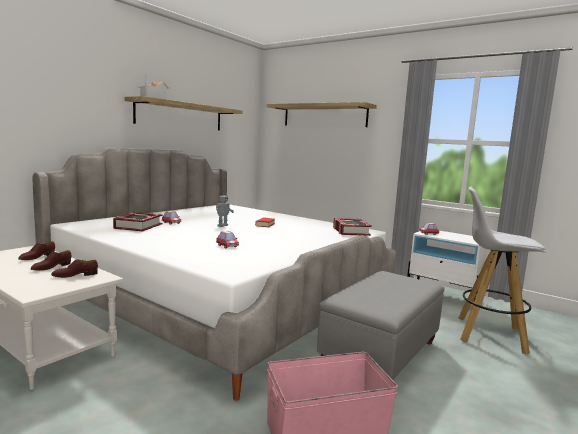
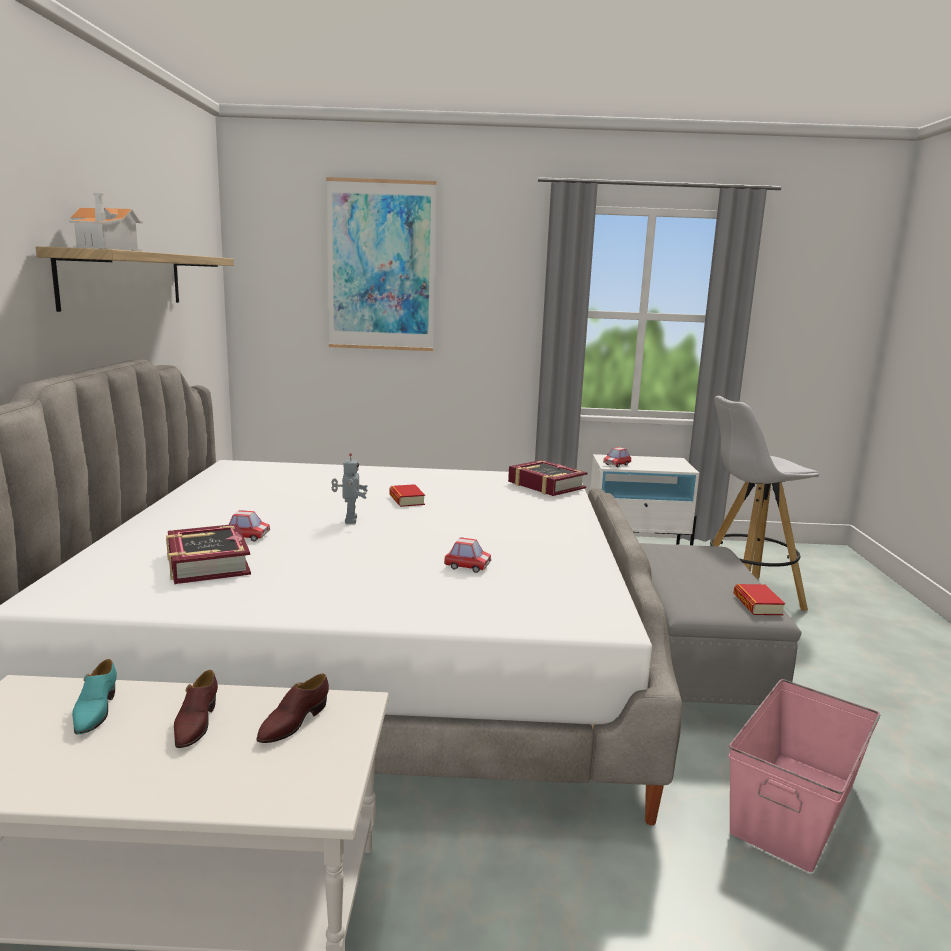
camera: 35 degrees left, 5 degrees up
(37, 257) = (95, 711): brown shoe -> turquoise shoe
(324, 116) = (381, 266): shelf -> picture
(389, 308) = (757, 605): none -> book

